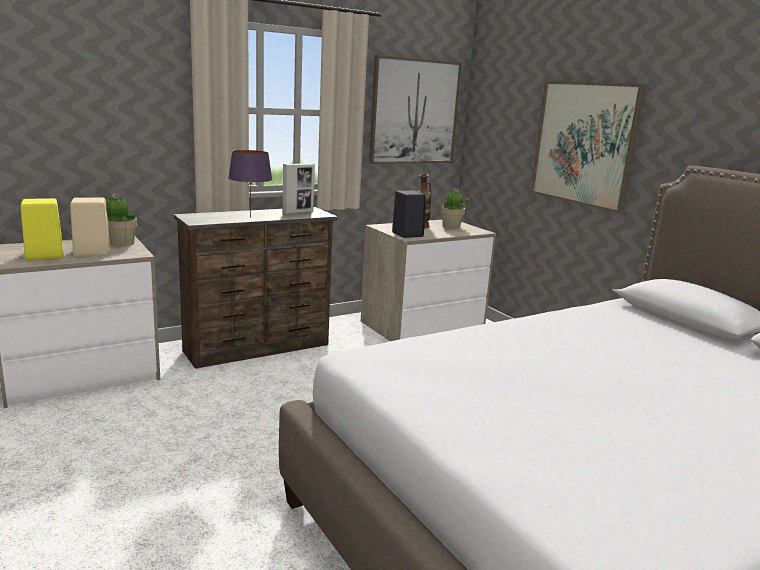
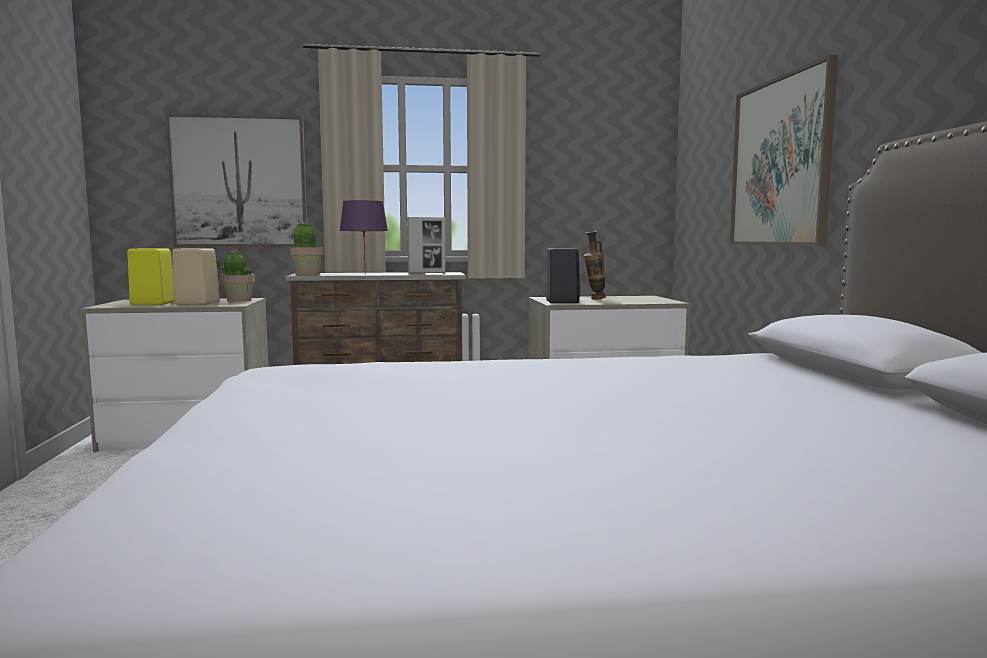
camera: 25 degrees right, 10 degrees down
(414, 112) = (600, 166): picture -> picture (239, 182)
(451, 227) = (636, 299): potted plant -> potted plant (307, 274)

